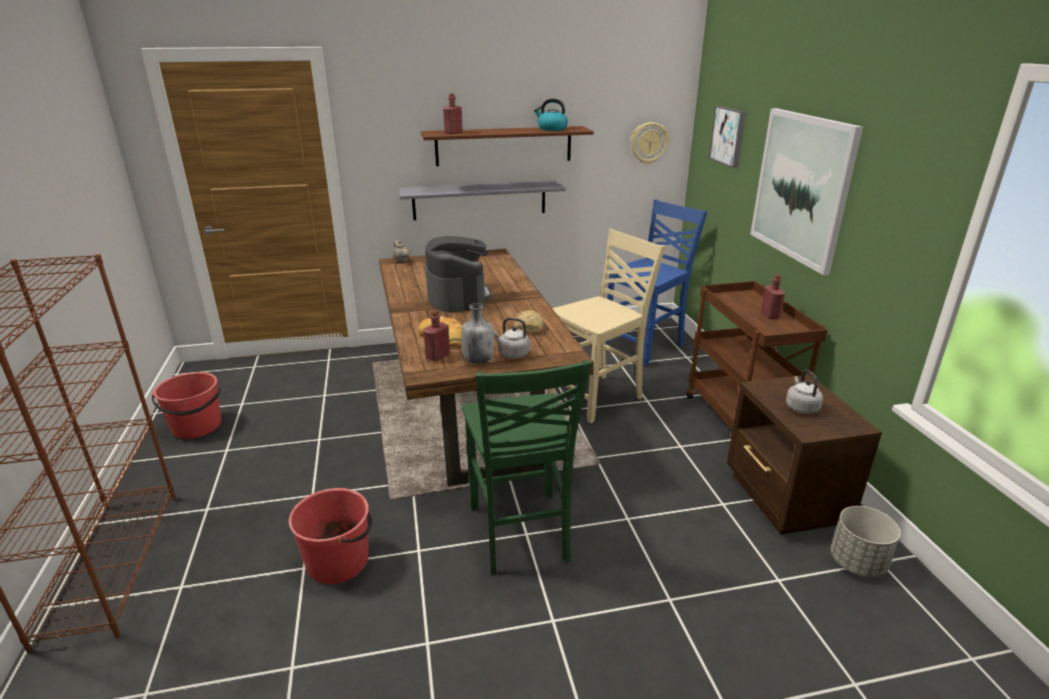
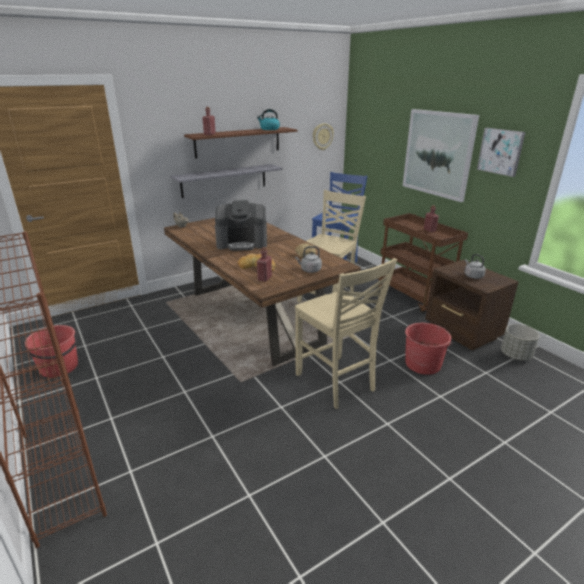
camera: 20 degrees left, 0 degrees up
(339, 561) = (233, 426): red bucket -> red bucket (423, 364)
(457, 296) = (242, 243): coffee machine -> coffee machine turned 120 degrees clockwise
(478, 360) = (292, 277): grey bottle -> none
(520, 534) = (336, 383): green chair -> beige chair
(728, 136) = (377, 128): picture -> picture (501, 151)

